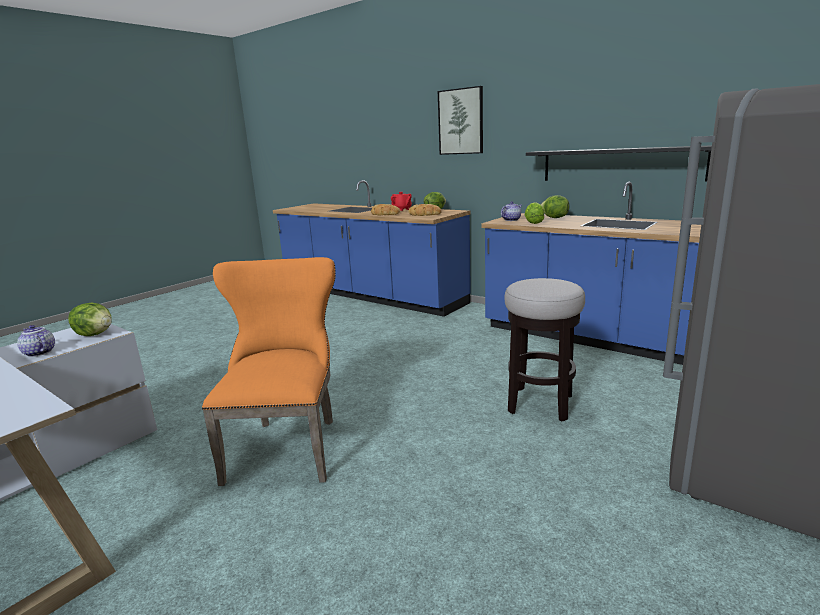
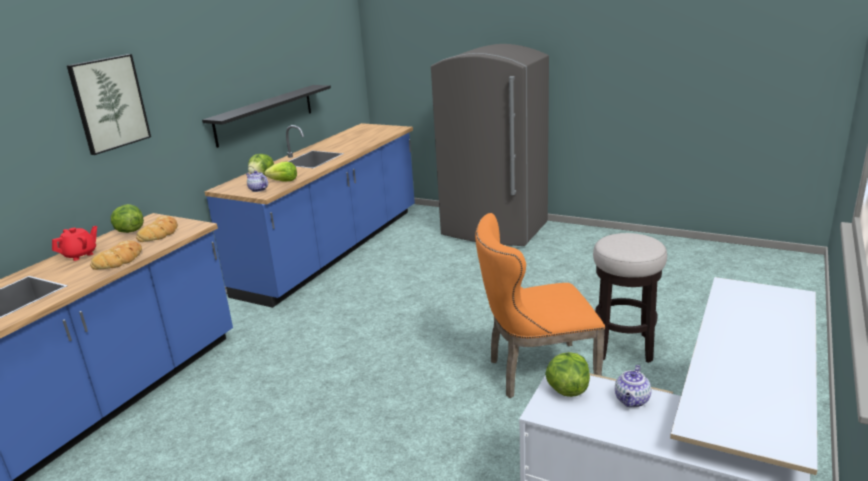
camera: 100 degrees left, 5 degrees up
(540, 404) = (440, 279): stool -> stool (623, 347)

